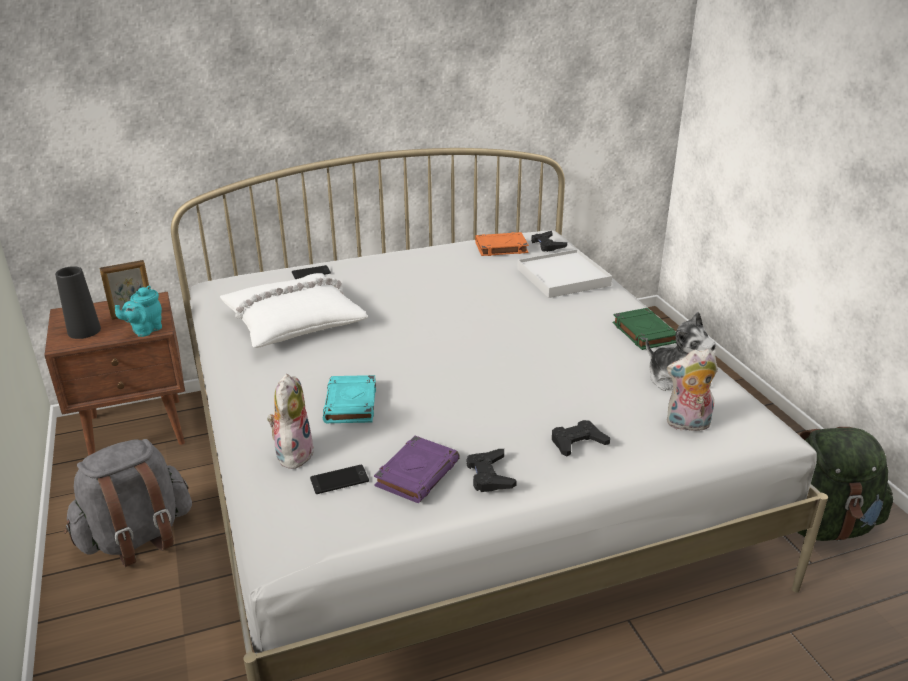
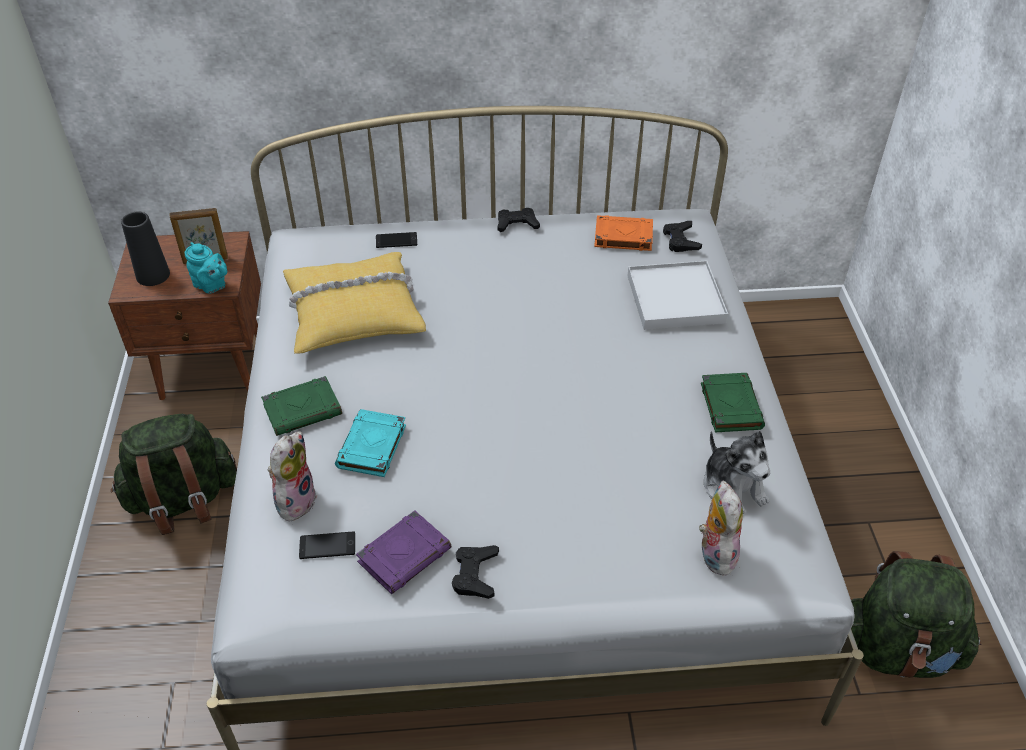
camera: 15 degrees right, 15 degrees up
(137, 537) = (183, 500): grey backpack -> green backpack
(145, 330) = (211, 286): turquoise teapot -> turquoise teapot turned 105 degrees counterclockwise
(274, 389) = (303, 410): none -> green book
(293, 320) = (353, 312): white pillow -> yellow pillow
(577, 442) = (583, 551): black game controller -> black game controller (517, 224)
(687, 425) = (714, 553): plush toy -> plush toy turned 75 degrees clockwise

